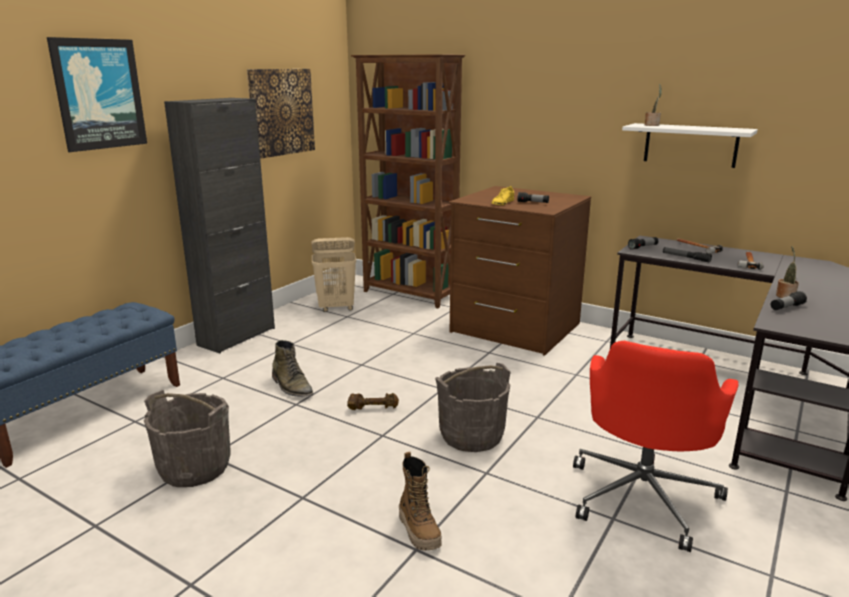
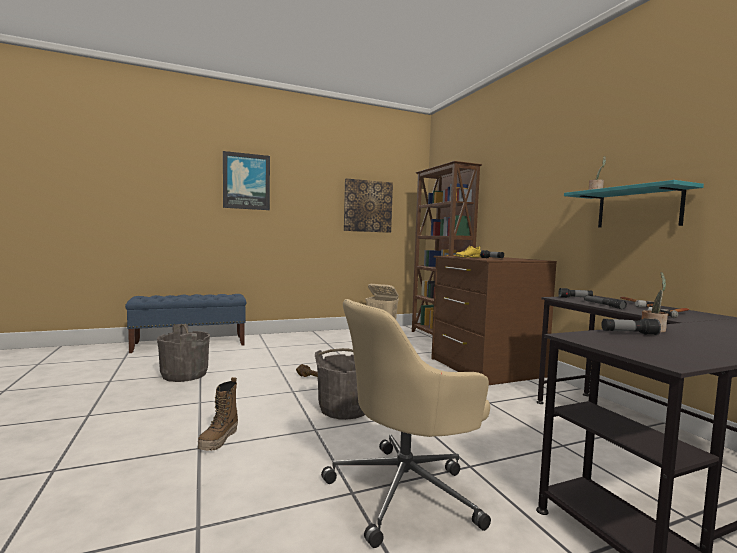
camera: 35 degrees right, 15 degrees down
(237, 336) = (306, 334): black cabinet -> none
(292, 387) = (291, 359): green boot -> none
(643, 496) = (406, 491): red office chair -> beige office chair
(690, 145) = (638, 208): white shelf -> turquoise shelf

